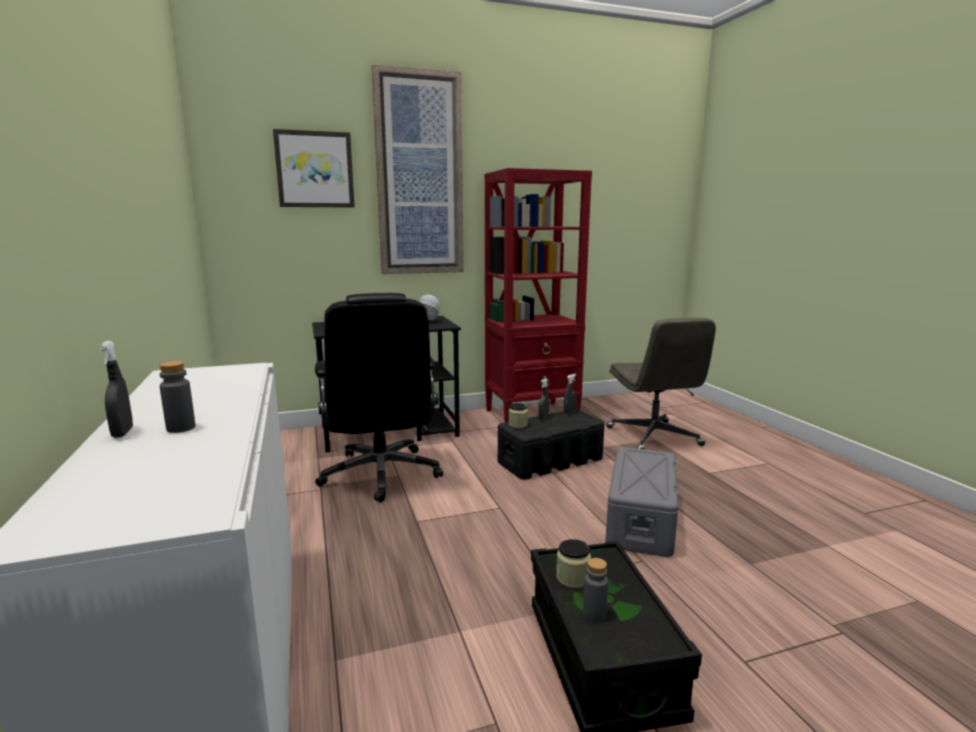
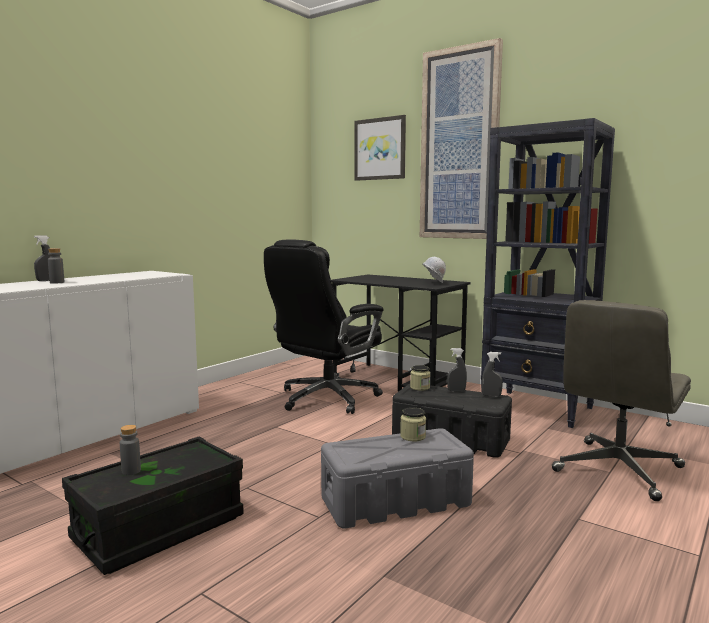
camera: 55 degrees right, 5 degrees down
(532, 415) = (538, 408): red bookcase -> black bookcase
(572, 578) = (174, 456): jar -> jar (413, 436)

